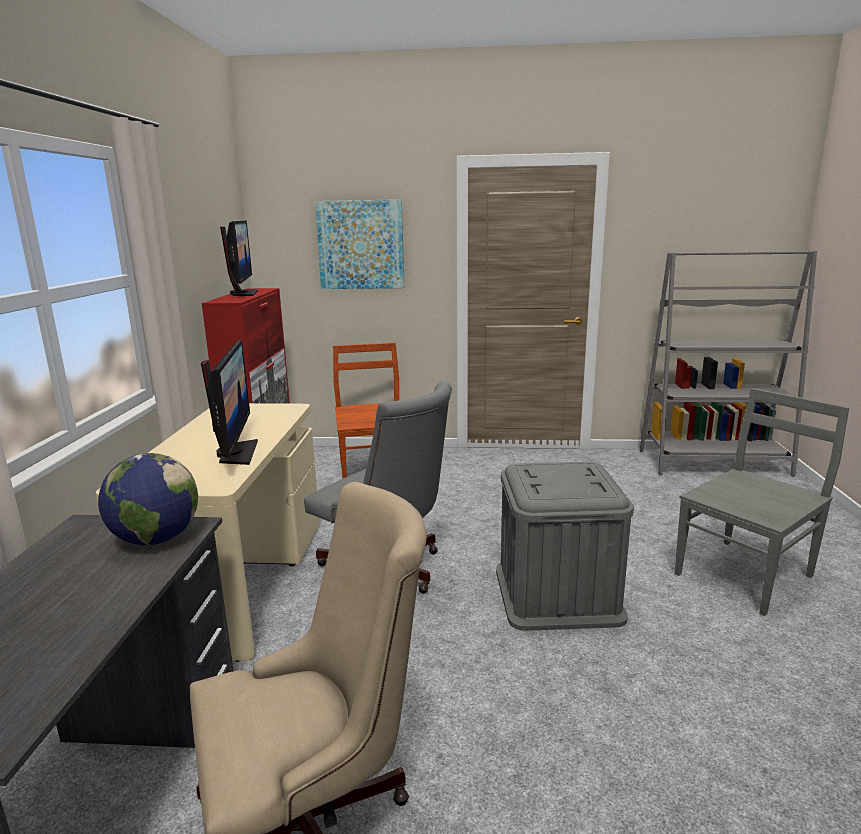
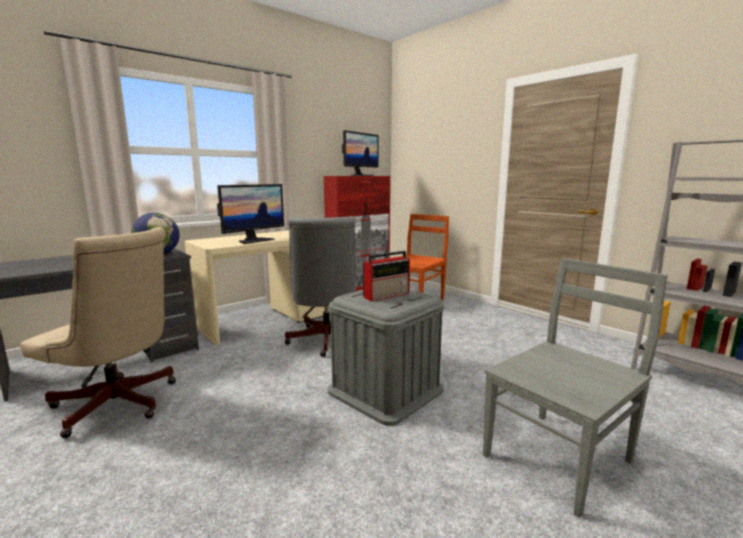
camera: 45 degrees right, 5 degrees down
(361, 245) = (444, 149): picture -> none
(560, 477) = (387, 295): none -> radio
(745, 574) = (559, 457): grey chair -> grey chair turned 45 degrees counterclockwise

